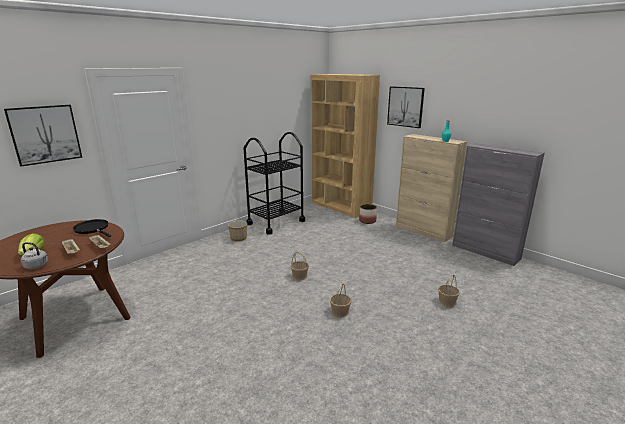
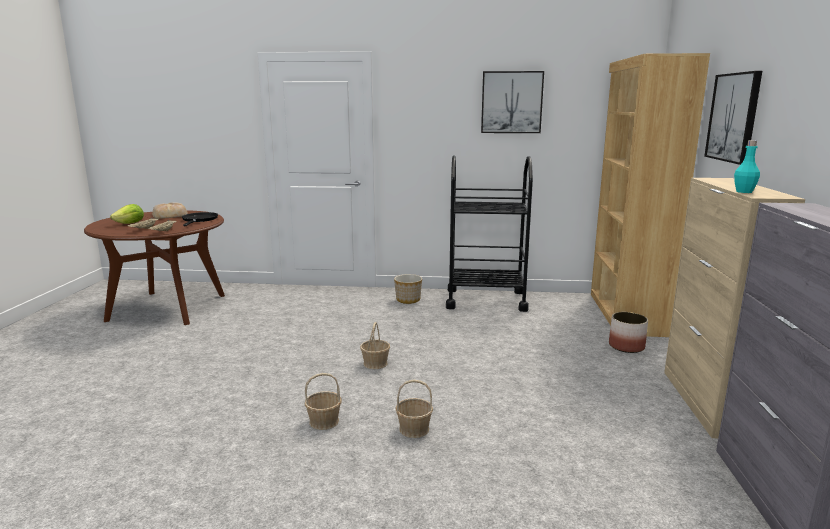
camera: 50 degrees right, 5 degrees down
(37, 266) = (108, 230): grey kettle -> none
(43, 234) = (170, 215): none -> bread
(45, 134) = (214, 120): picture -> picture (511, 102)
(447, 301) = (481, 510): basket -> basket (414, 429)

